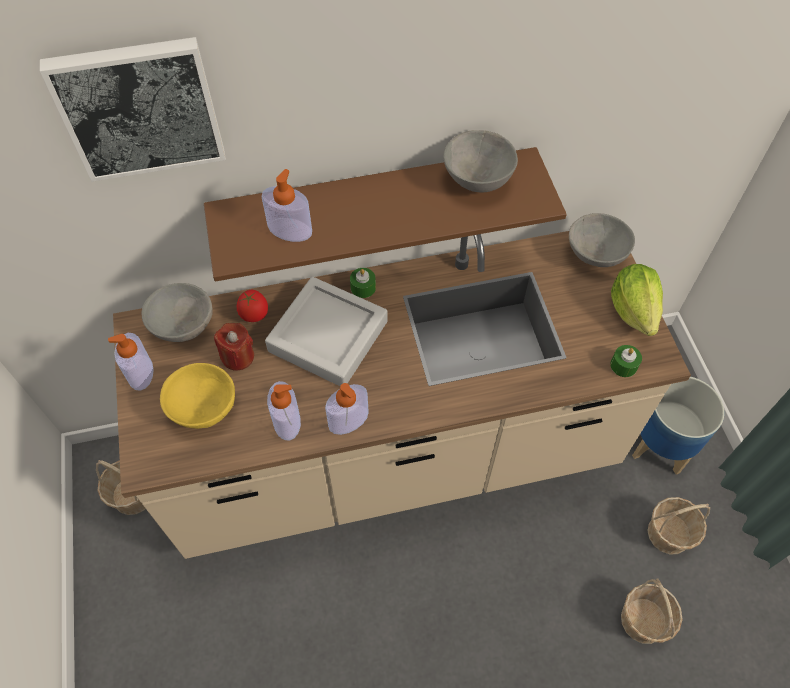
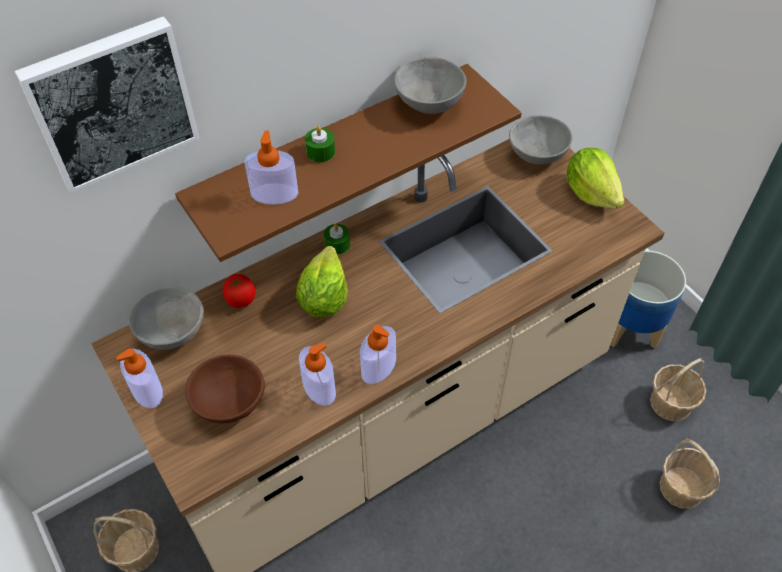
camera: 20 degrees left, 5 degrees down
(204, 407) = (229, 402): yellow bowl -> brown bowl
(238, 356) = (242, 344): red candle -> none
(328, 336) = (324, 298): grey tray -> lettuce
(623, 365) = (604, 242): green candle -> green candle (320, 152)

